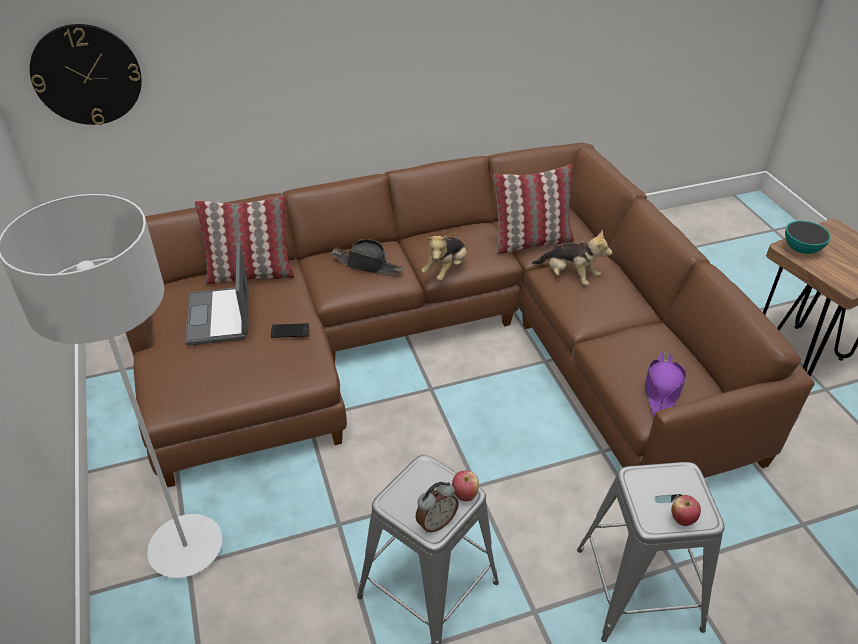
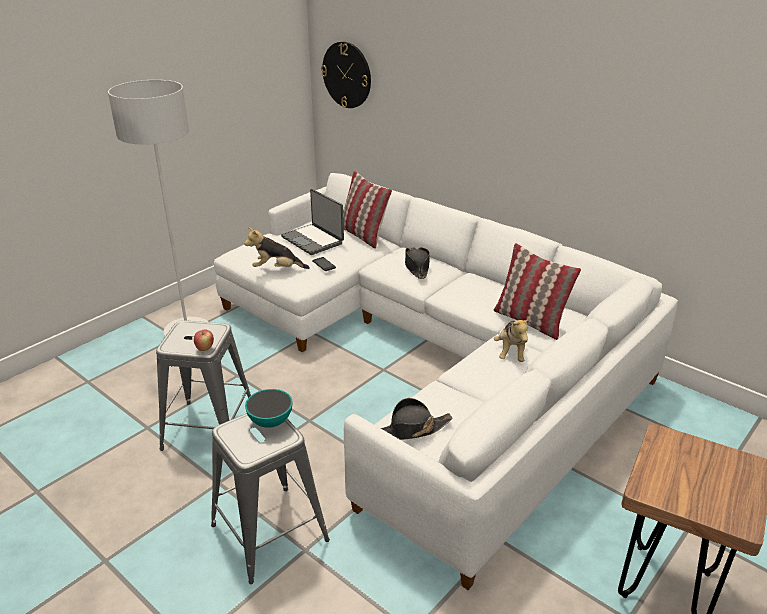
camera: 60 degrees right, 10 degrees down
(220, 317) = (313, 240): laptop -> laptop turned 90 degrees counterclockwise
(436, 522) = (176, 344): alarm clock -> none
(439, 346) = (430, 358): brown sofa -> white sofa
(446, 269) = (447, 295): plush toy -> plush toy (276, 269)
(661, 389) = (411, 429): purple hat -> black hat
(682, 519) = (239, 443): apple -> none
(801, 249) = (671, 445): bowl -> bowl (270, 421)

